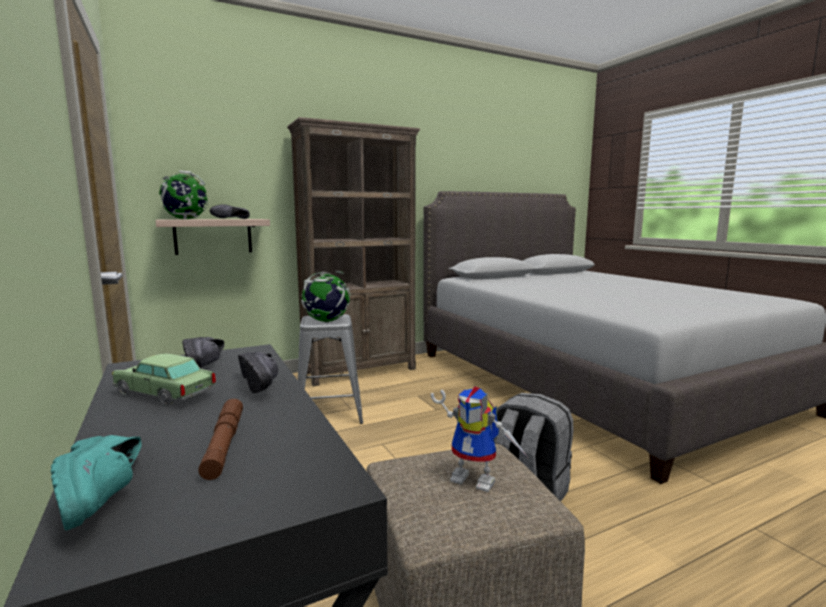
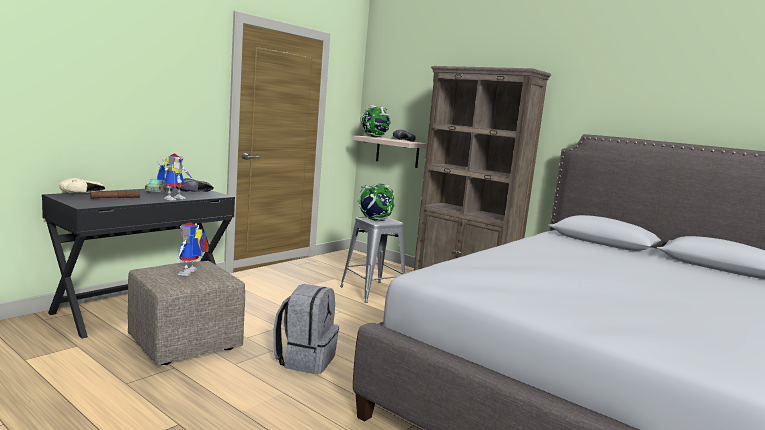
camera: 65 degrees right, 0 degrees up
(108, 496) = (84, 194): turquoise shoe -> beige shoe
(264, 383) = (173, 198): black shoe -> toy robot

